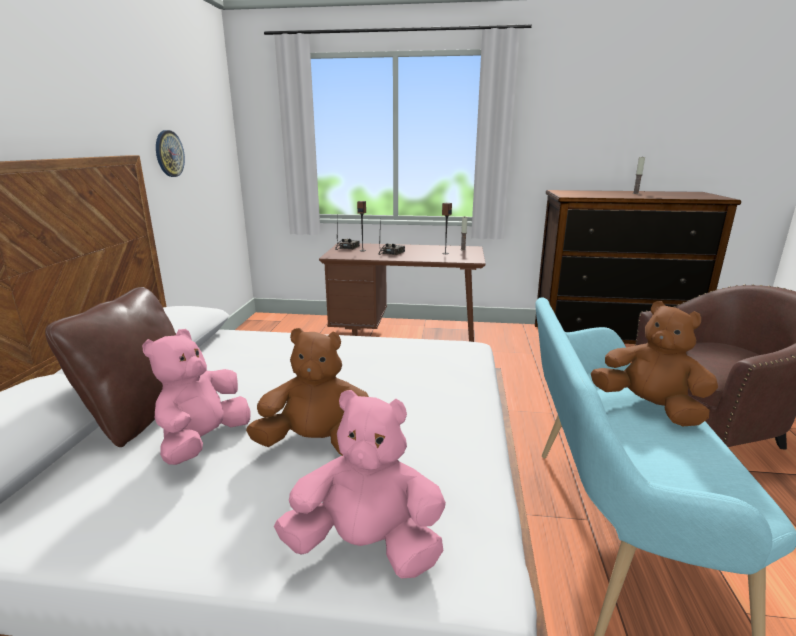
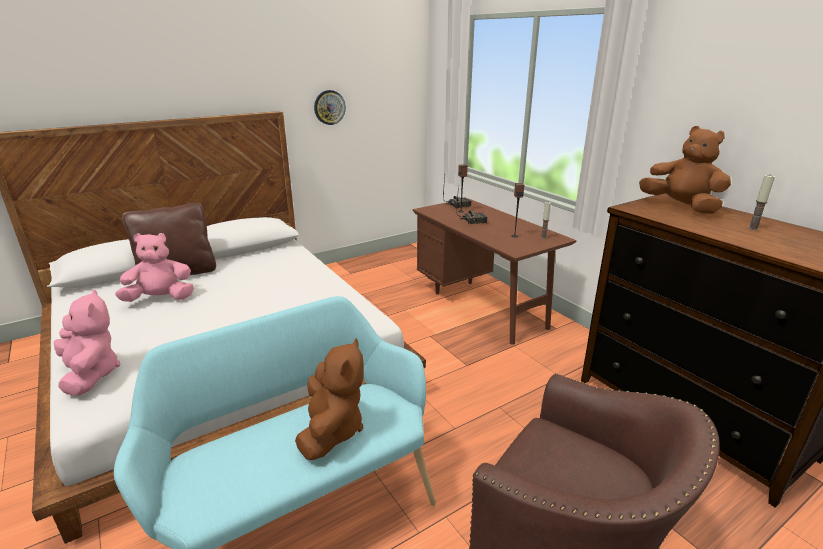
camera: 50 degrees right, 5 degrees up
(316, 444) = (180, 326): brown plush toy -> brown plush toy (681, 207)

